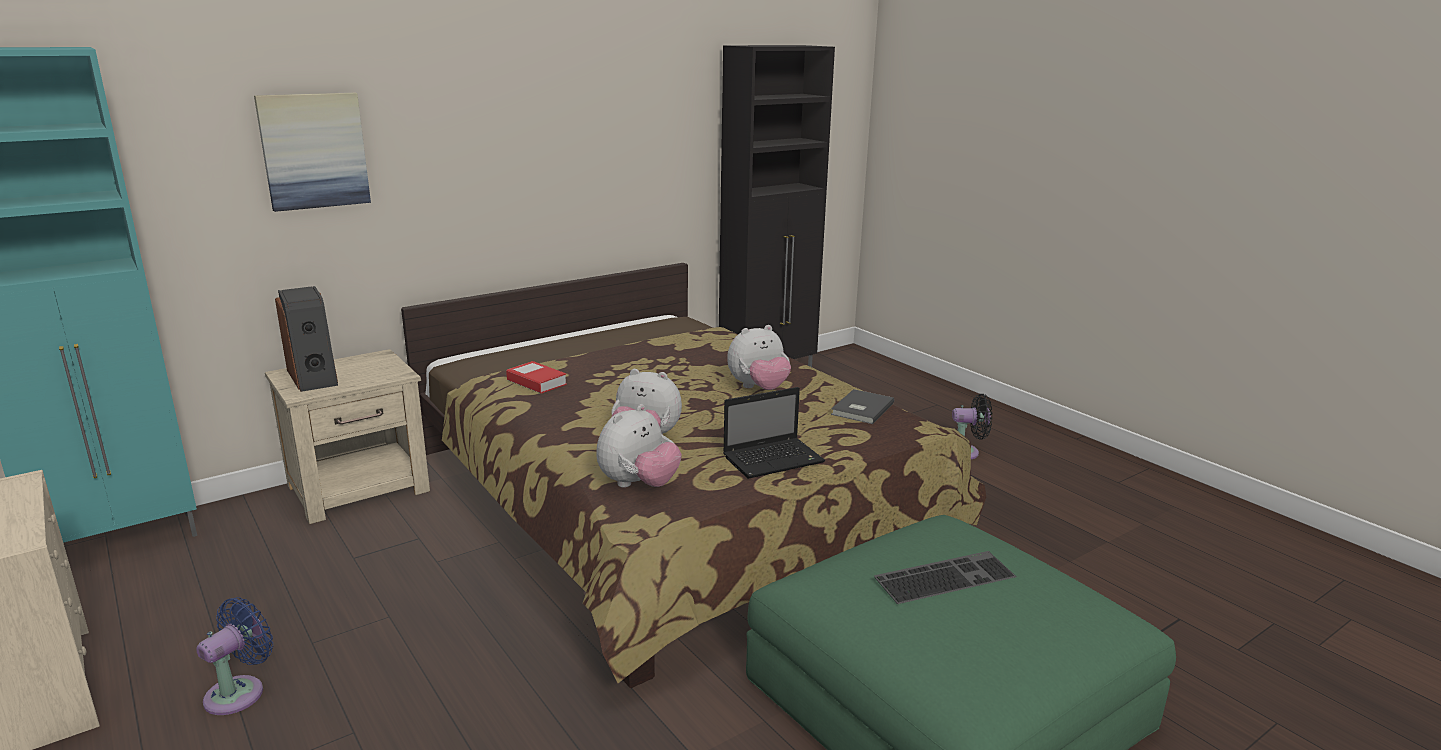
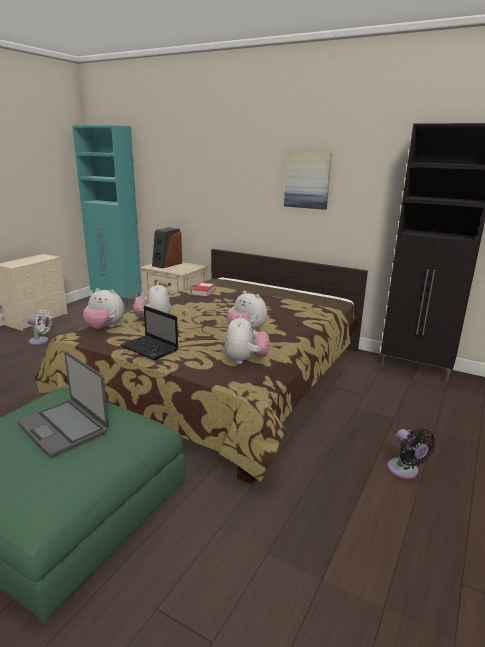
camera: 65 degrees right, 0 degrees up
(240, 692) = (40, 341): blue fan -> white fan
(314, 151) = (191, 172): picture -> picture (307, 180)
(860, 409) = (245, 360): grey book -> plush toy
(945, 576) = (64, 427): keyboard -> laptop

